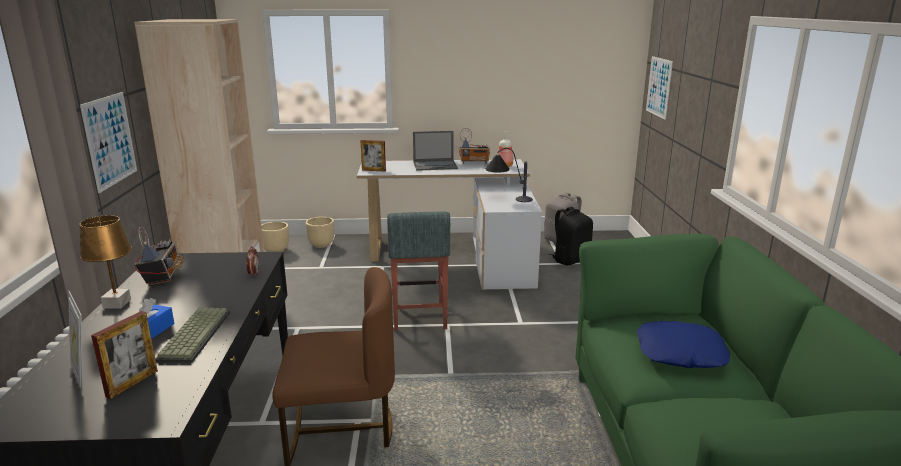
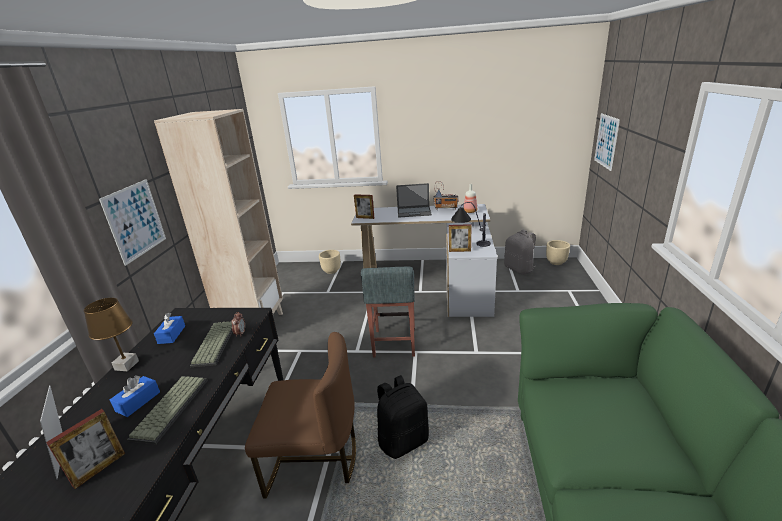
camera: 10 degrees right, 5 degrees up
(163, 276) = (172, 334): radio -> blue tissue box
(223, 282) = (214, 343): none -> keyboard
(276, 250) = (298, 276): beige planter -> beige planter (556, 262)
(497, 206) = (459, 251): none -> picture frame
(570, 259) = (524, 287): black backpack -> black backpack (403, 440)
(680, 353) = (613, 430): blue pillow -> none

